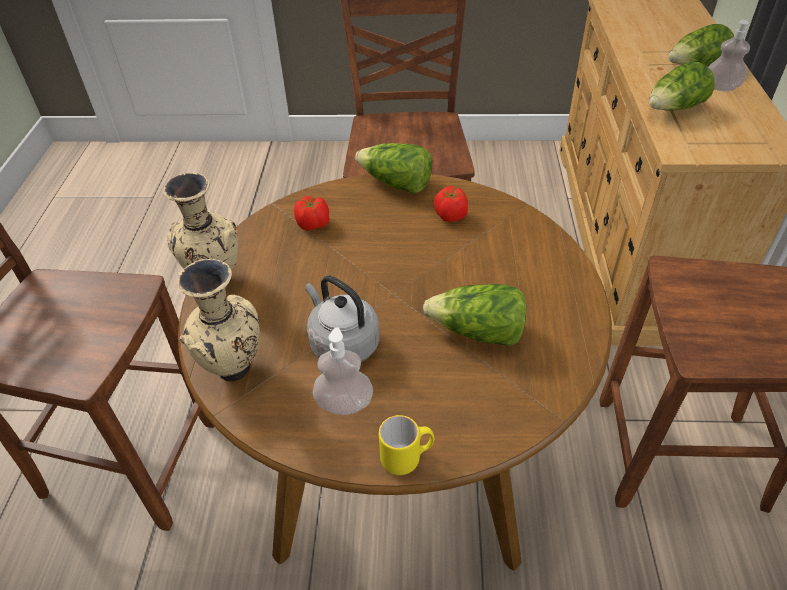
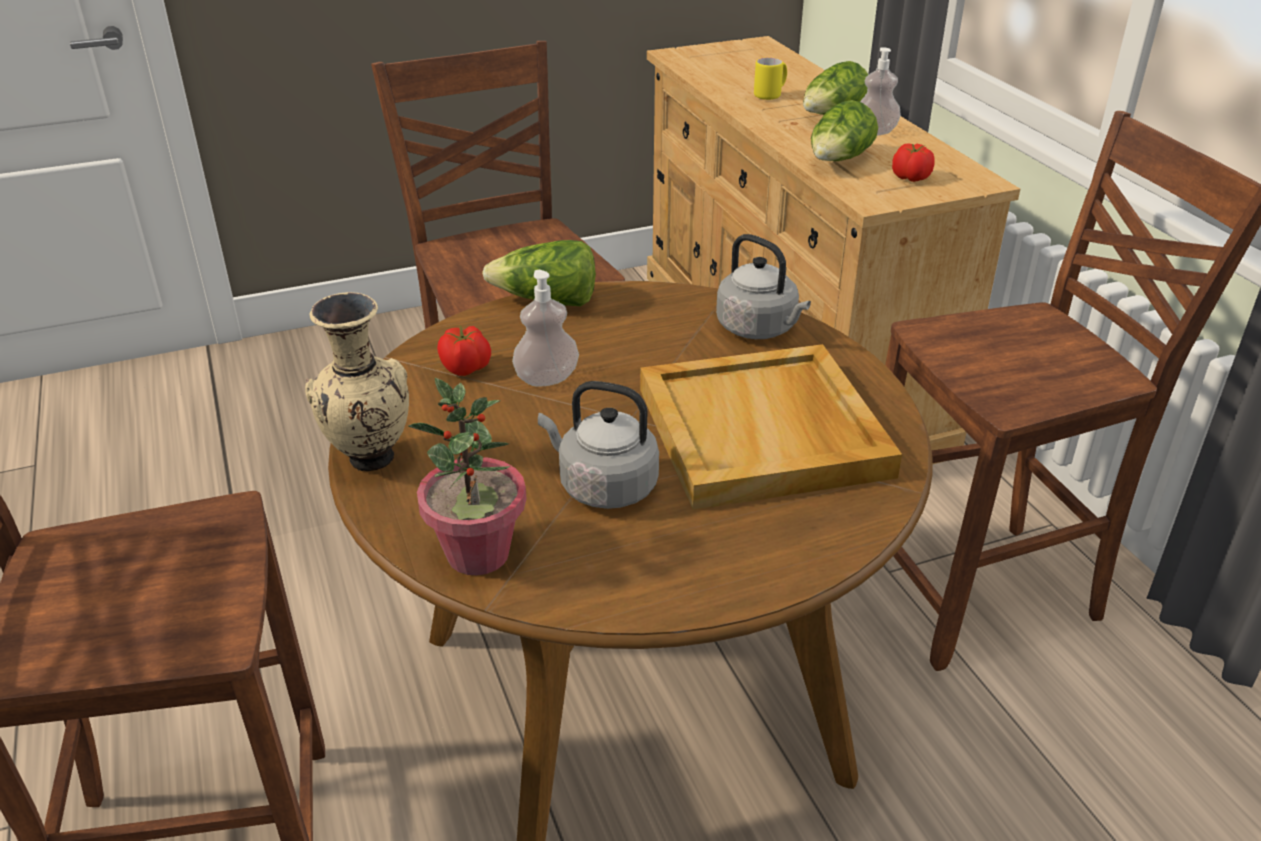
camera: 25 degrees left, 10 degrees down
(234, 372) = (478, 554): beige vase -> potted plant
(344, 404) = (653, 548): soap dispenser -> soap dispenser (546, 378)
(407, 457) = (771, 578): yellow mug -> yellow mug (771, 95)
(450, 216) = (643, 322): tomato -> tomato (911, 178)
(478, 332) = (764, 432): lettuce -> beige tray
(529, 242) = (759, 329): none -> grey kettle

